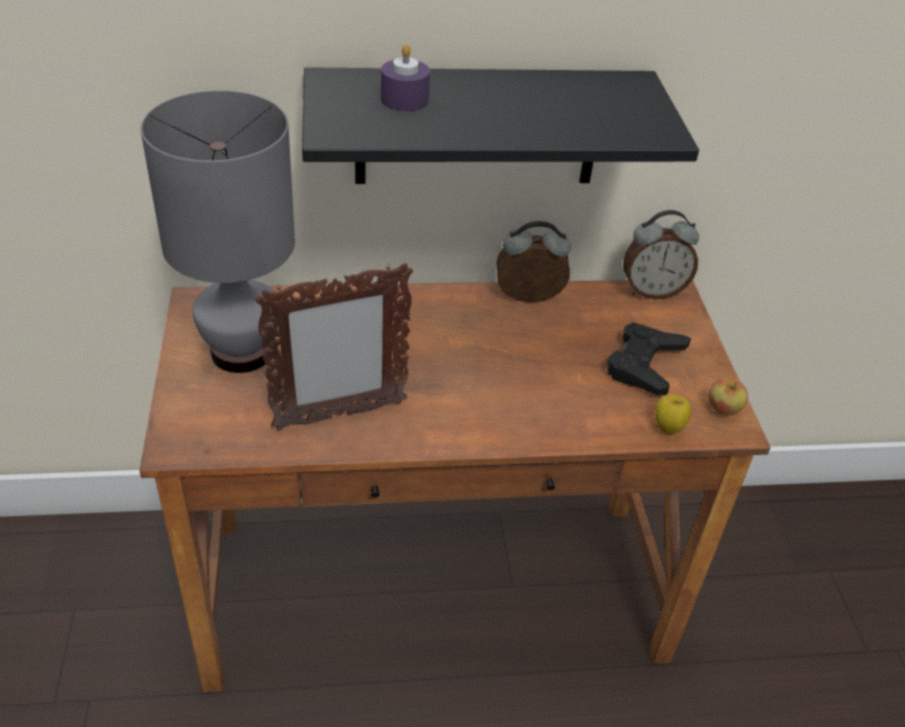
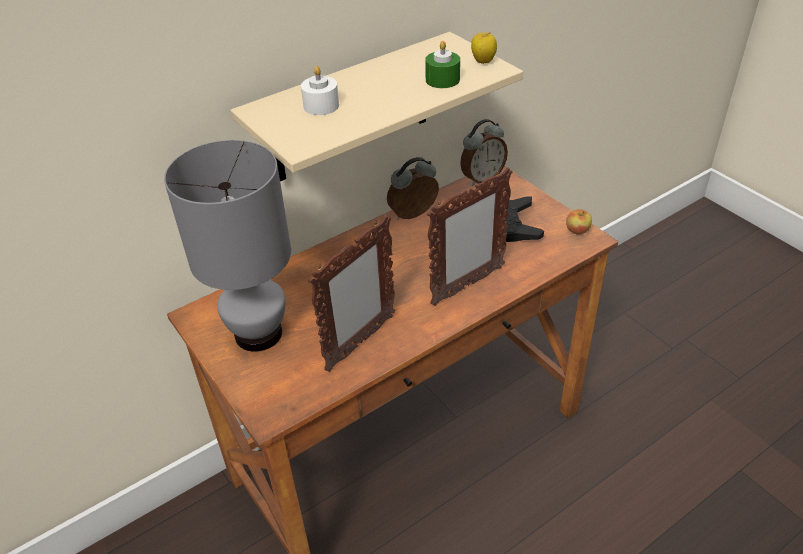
camera: 25 degrees left, 0 degrees up
(404, 99) = (321, 106): purple candle -> white candle
(478, 127) = (351, 109): black shelf -> beige shelf
(520, 410) = (467, 286): none -> picture frame
(580, 122) = (442, 80): none -> green candle
(668, 428) = (557, 256): apple -> apple (483, 61)

